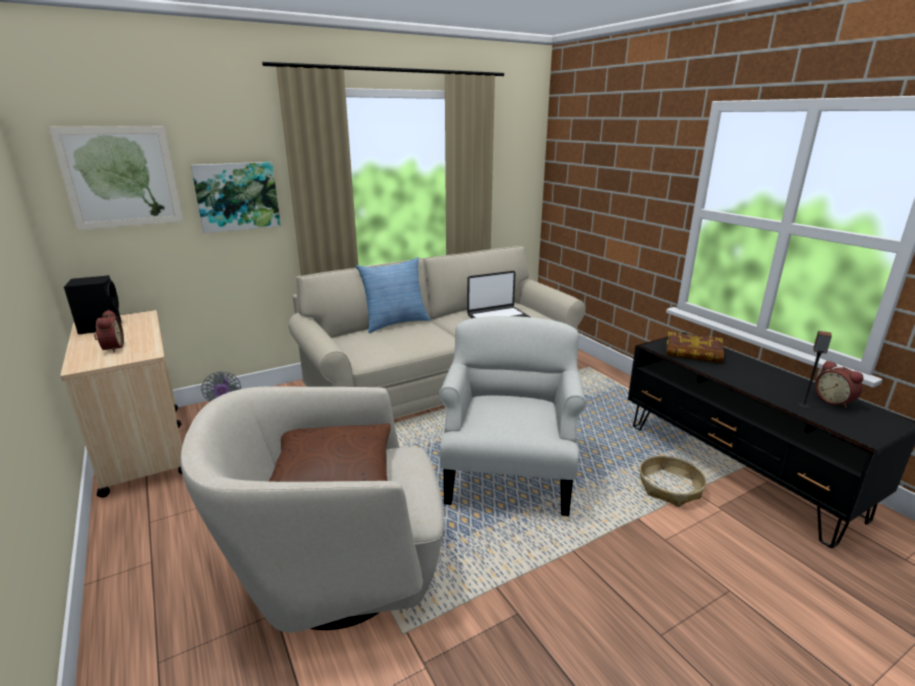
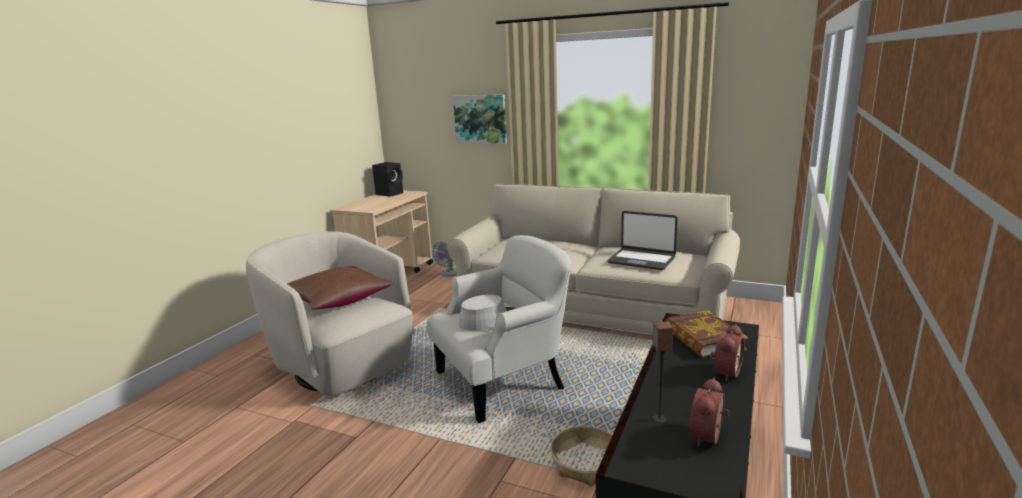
camera: 55 degrees right, 5 degrees down
(111, 348) = (369, 204): alarm clock -> alarm clock (724, 372)
(121, 177) = (419, 103): picture -> none
(395, 323) = (560, 240): pillow -> none
(513, 414) = (488, 319): none -> grey hat

